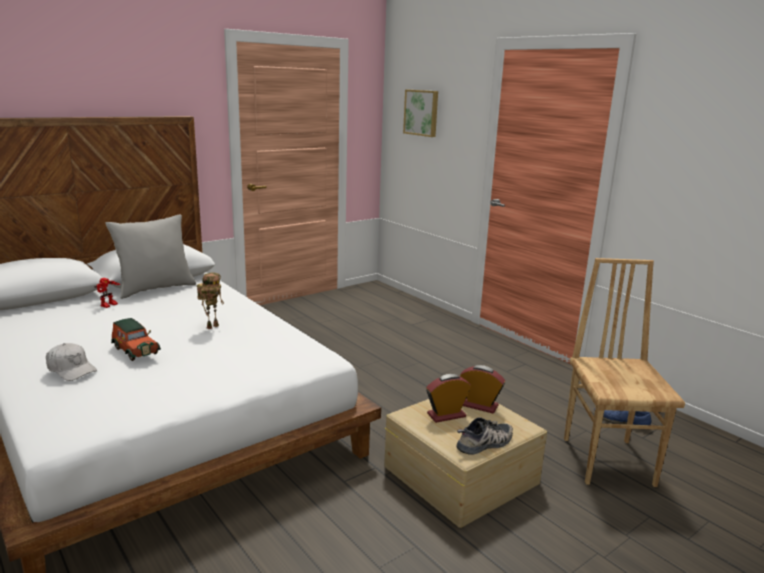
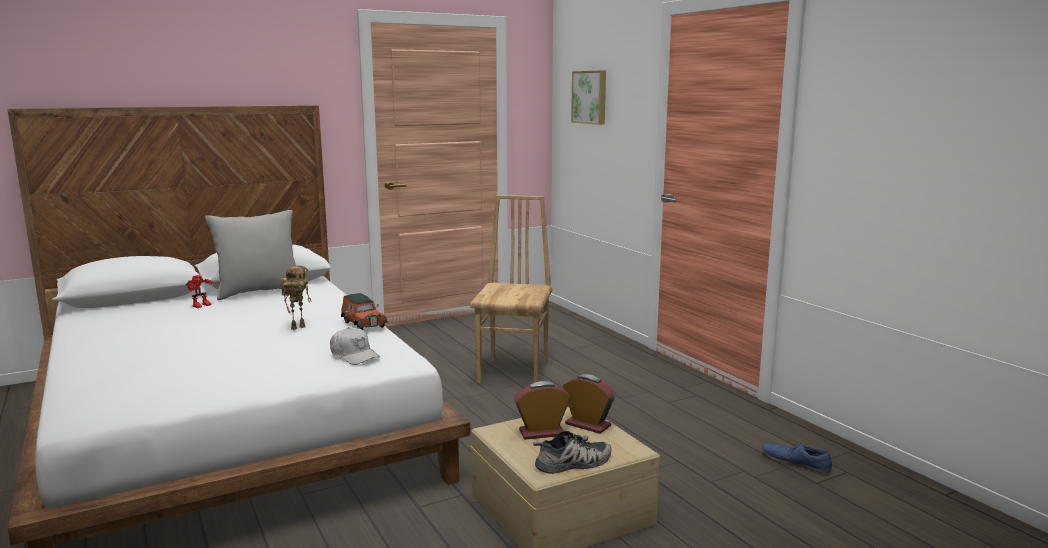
camera: 10 degrees right, 5 degrees down
(71, 369) = (126, 360): white cap -> white cap (354, 355)
(134, 350) = (201, 345): toy car -> toy car (362, 324)
(609, 461) = (759, 505): brown chair -> brown chair (515, 372)

